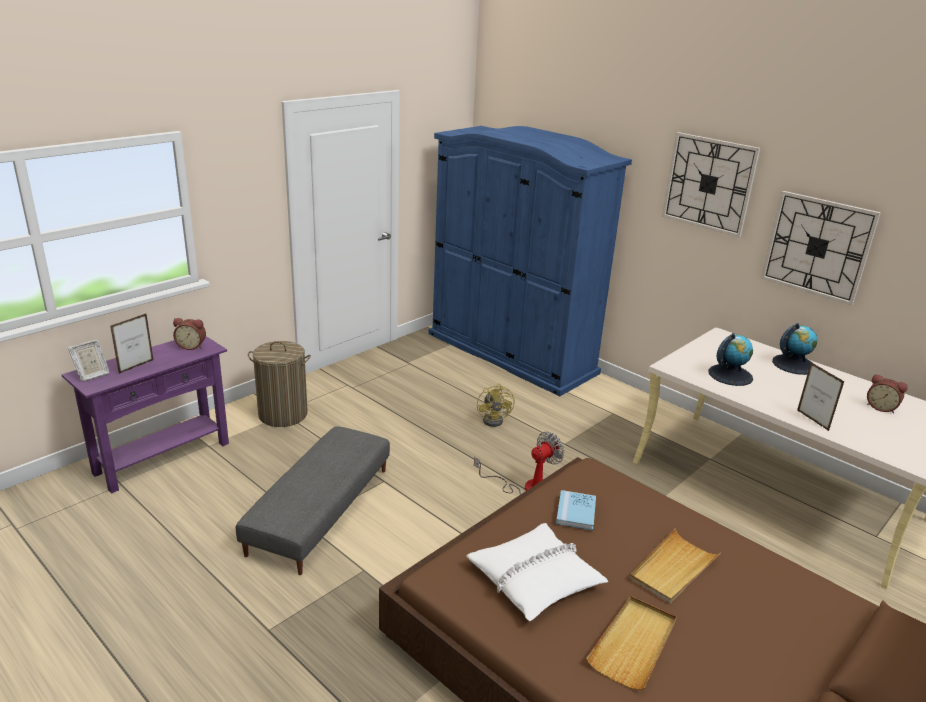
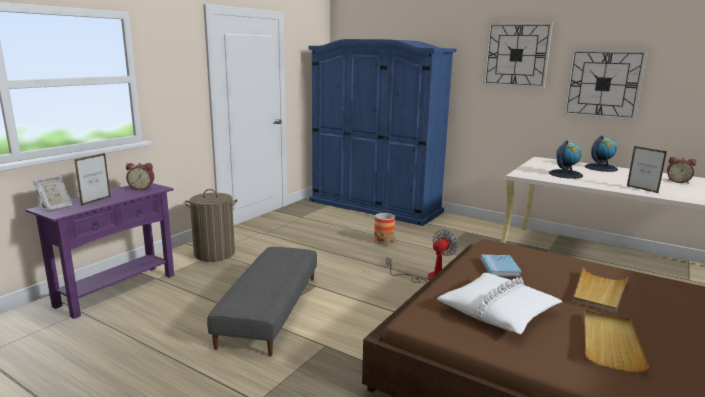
camera: 10 degrees left, 10 degrees down
(495, 419) = (384, 242): yellow fan -> planter

